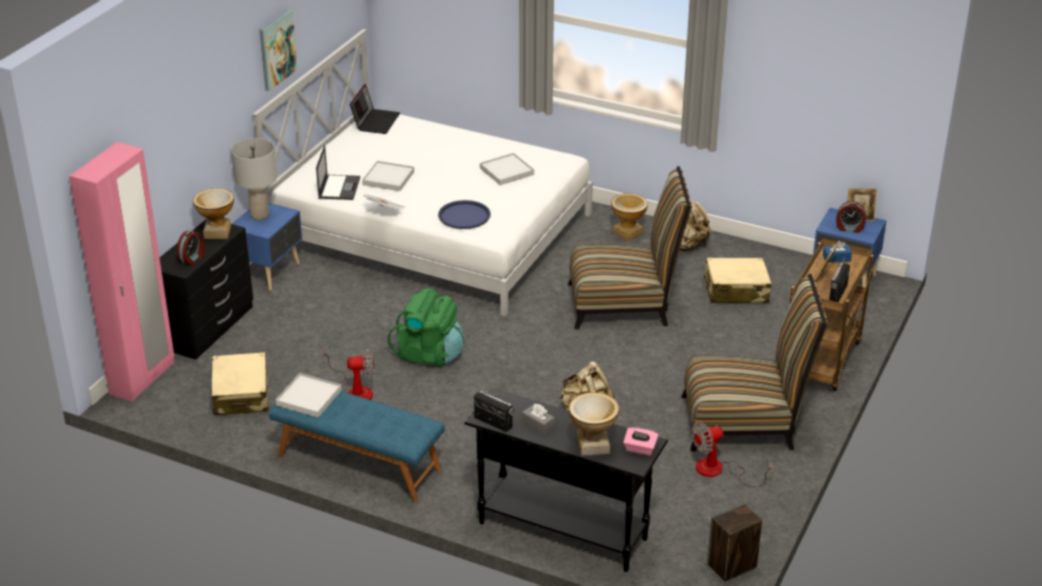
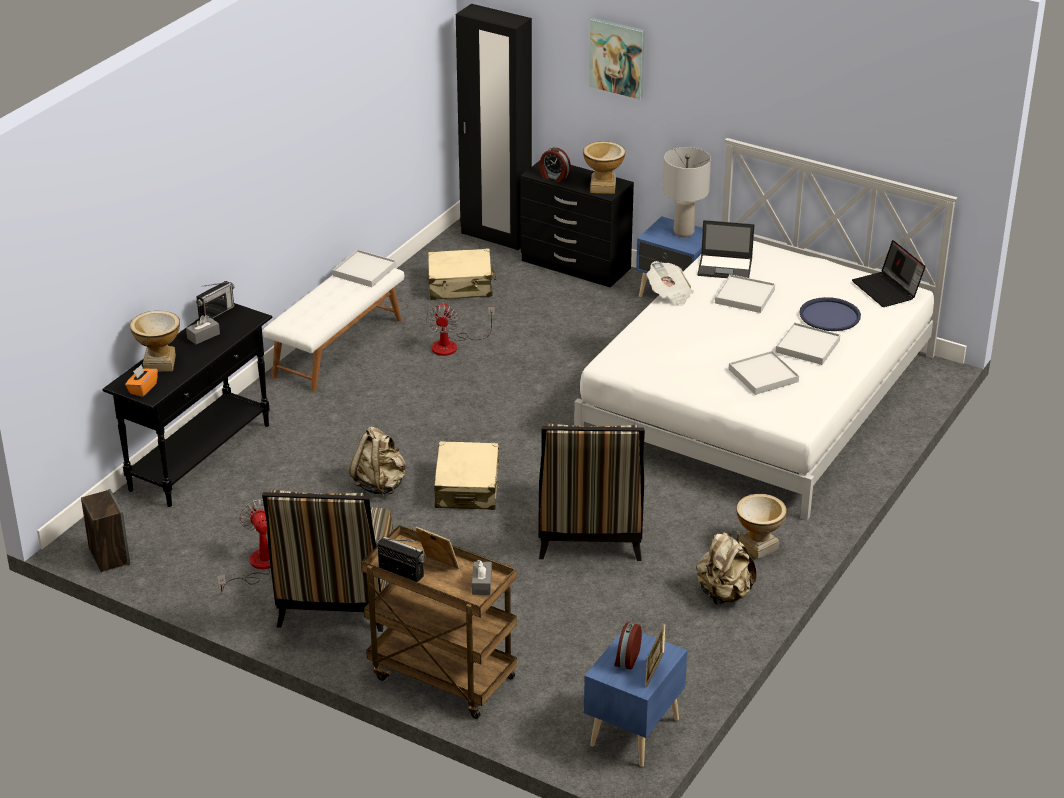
camera: 95 degrees right, 0 degrees up
(142, 378) = (495, 236): pink wardrobe -> black wardrobe
(276, 49) = (787, 104): picture -> picture (617, 57)
(358, 463) = (337, 347): blue bench -> white bench
(375, 121) = (887, 290): laptop -> laptop turned 45 degrees clockwise
(429, 354) = (508, 390): green backpack -> none
(463, 153) = (807, 346): none -> white tray
(464, 216) = (652, 340): blue tray -> blue tray (829, 315)
(640, 449) = (142, 389): pink tissue box -> orange tissue box
(735, 290) = (612, 625): beige suitcase -> beige suitcase (467, 487)
(836, 258) = (482, 584): blue tissue box -> grey tissue box

